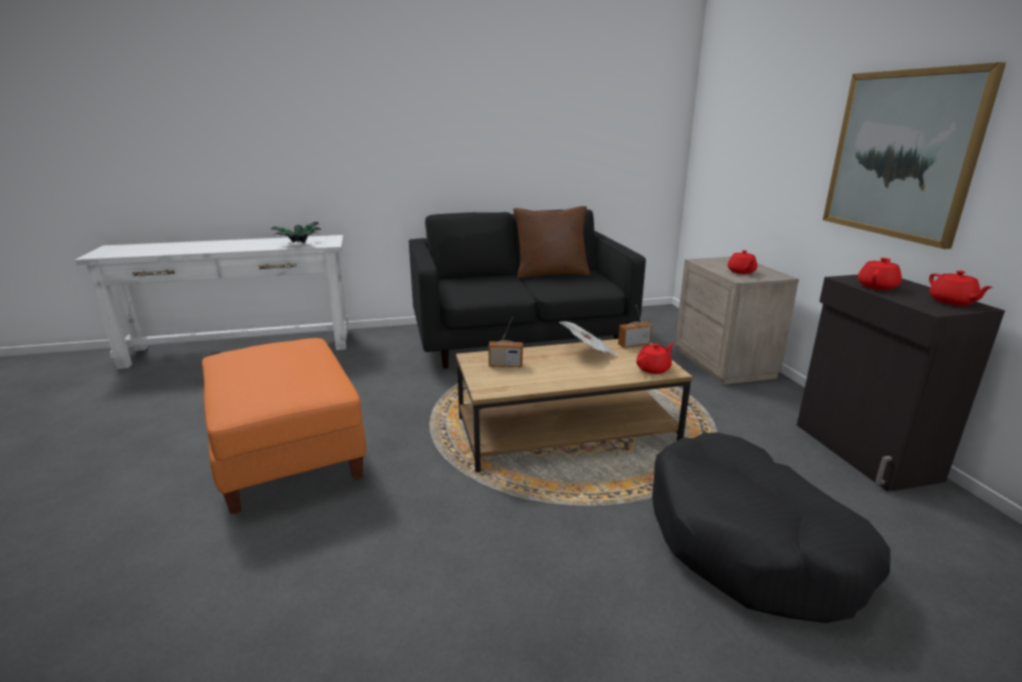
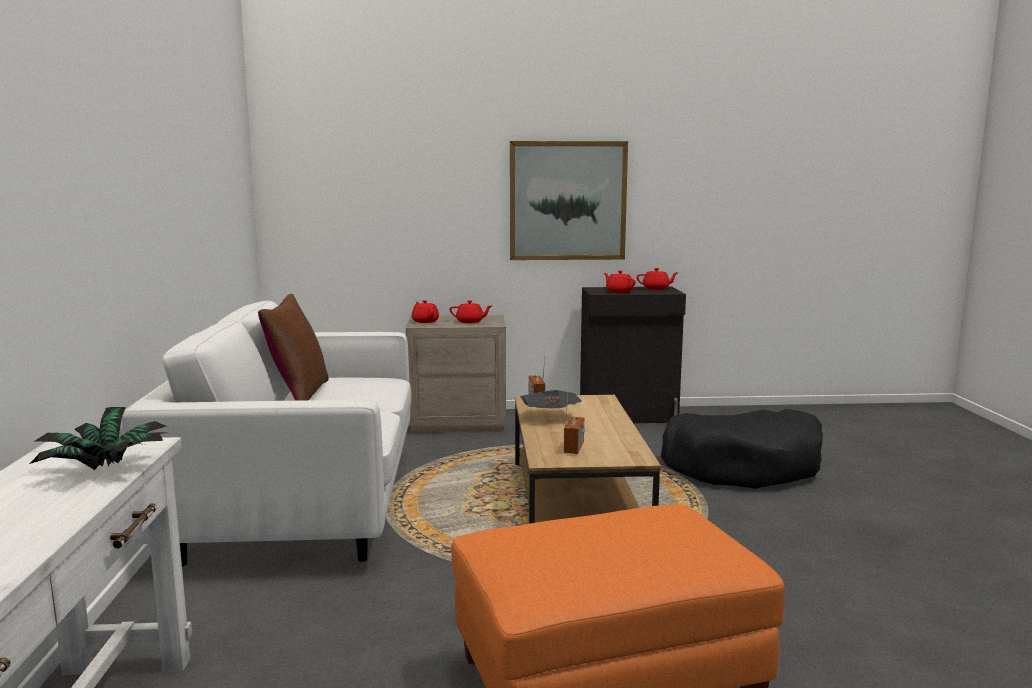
camera: 80 degrees left, 10 degrees down
(519, 340) = (303, 503): black sofa -> white sofa
(654, 369) = (597, 402): red teapot -> red teapot (425, 321)

